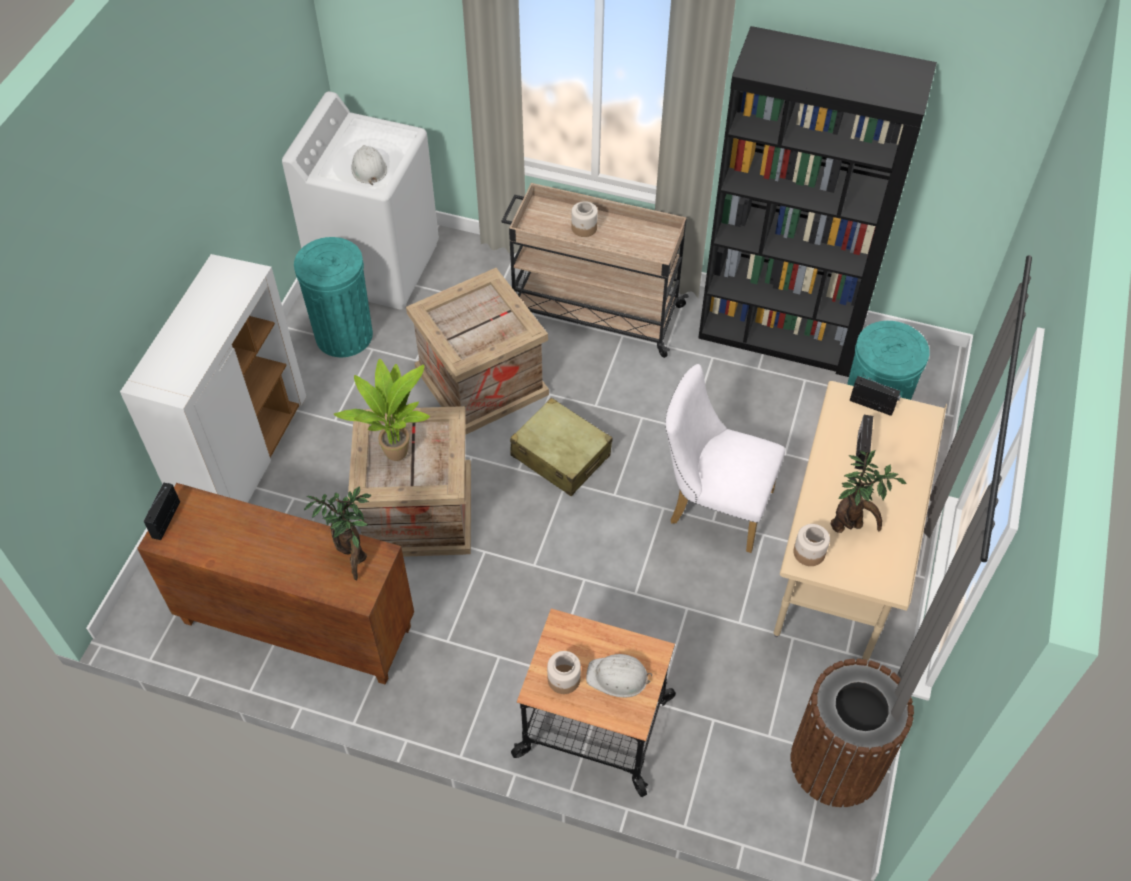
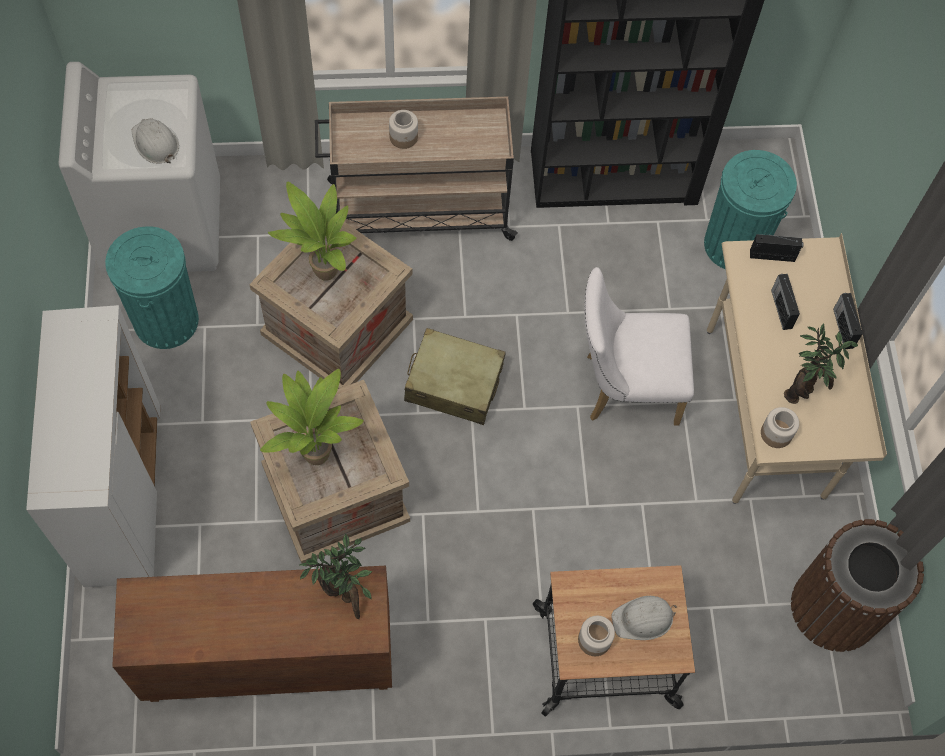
camera: 25 degrees left, 10 degrees up
(166, 519) = (127, 622): radio -> radio (843, 327)
(470, 317) = (322, 274): none -> potted plant

